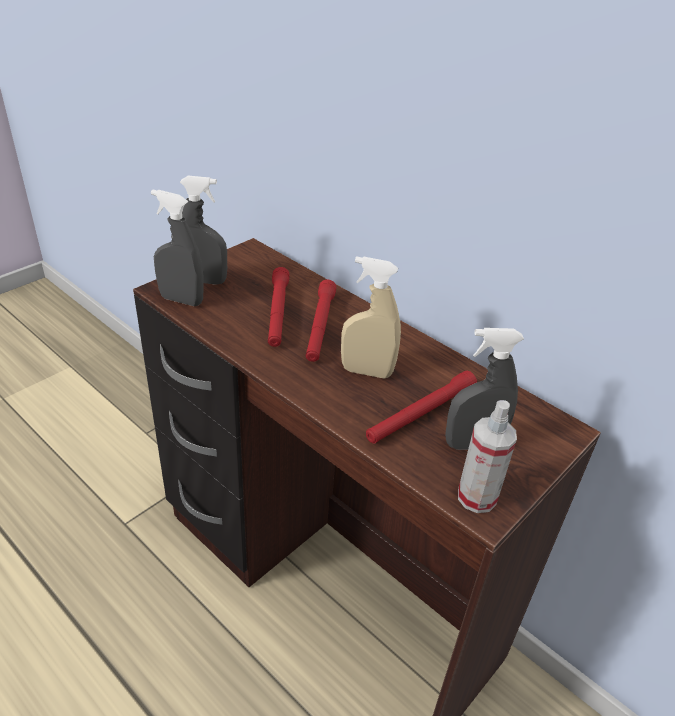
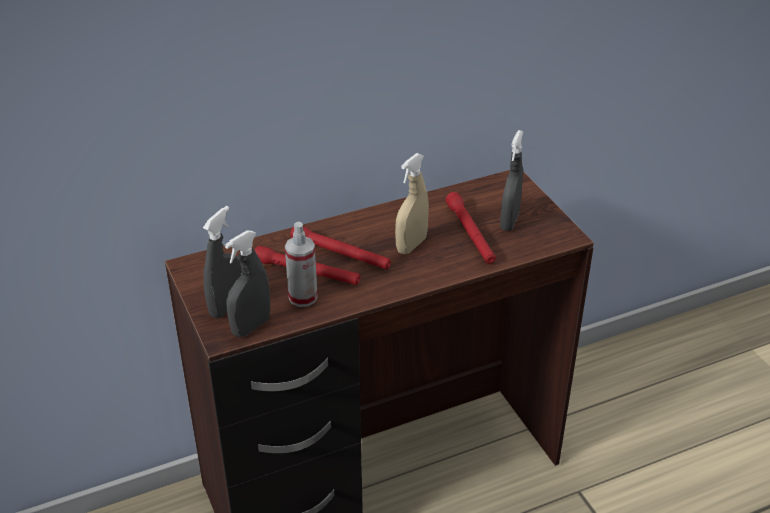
camera: 65 degrees left, 0 degrees up
(476, 497) = (554, 235): spray bottle -> spray bottle (303, 297)

